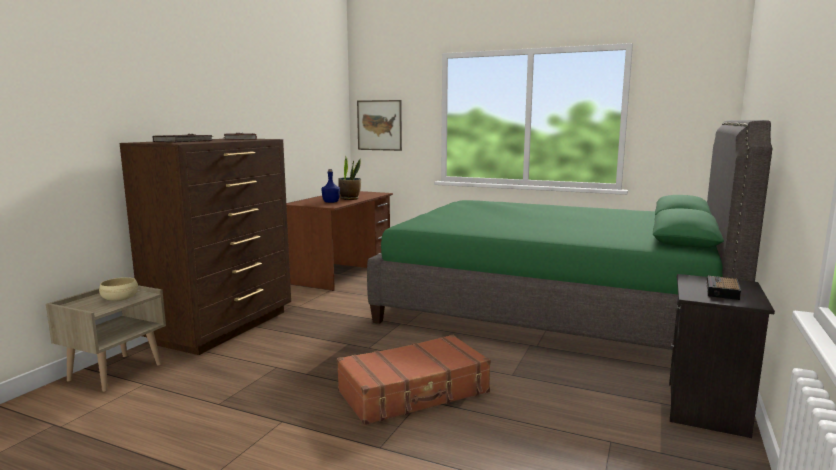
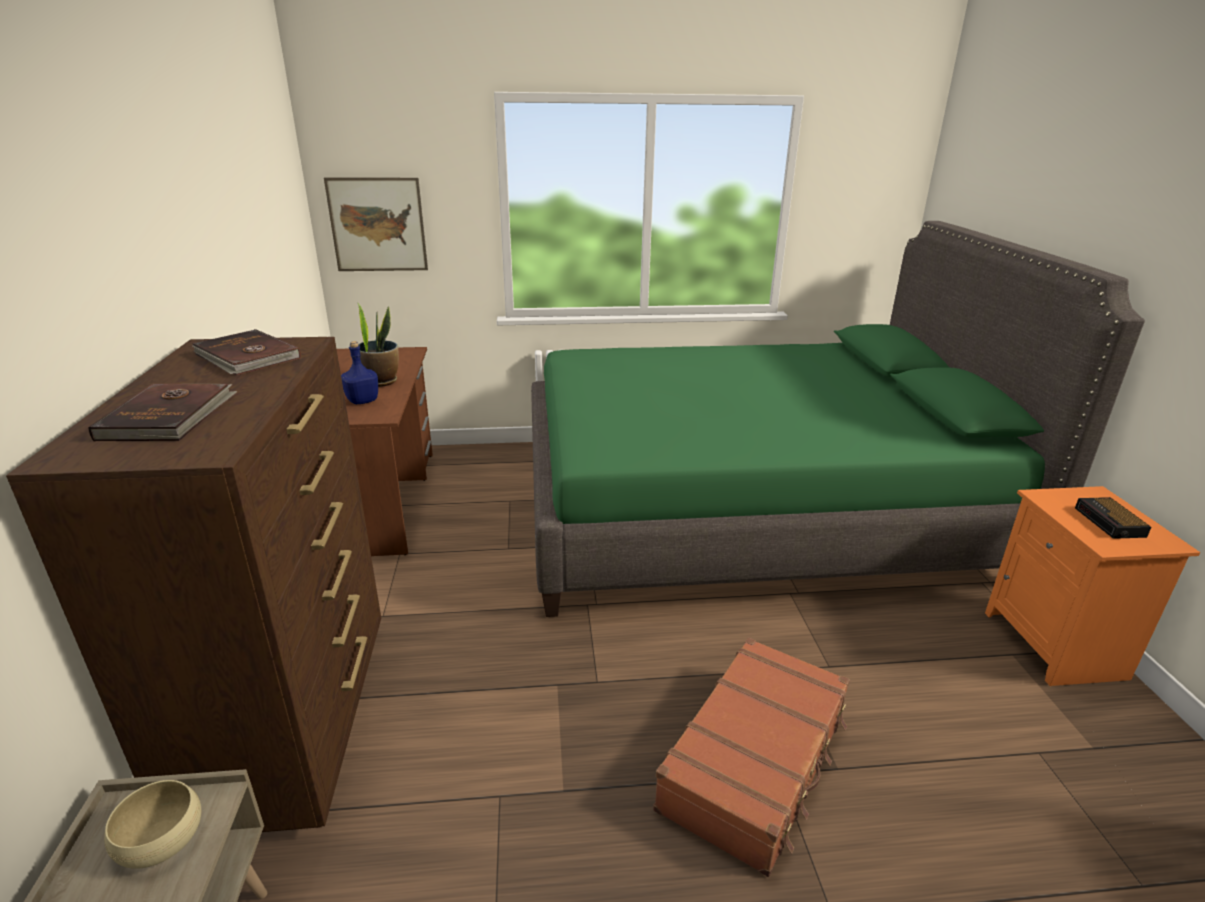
camera: 30 degrees left, 15 degrees up
(708, 409) = (1056, 645): black nightstand -> orange nightstand

